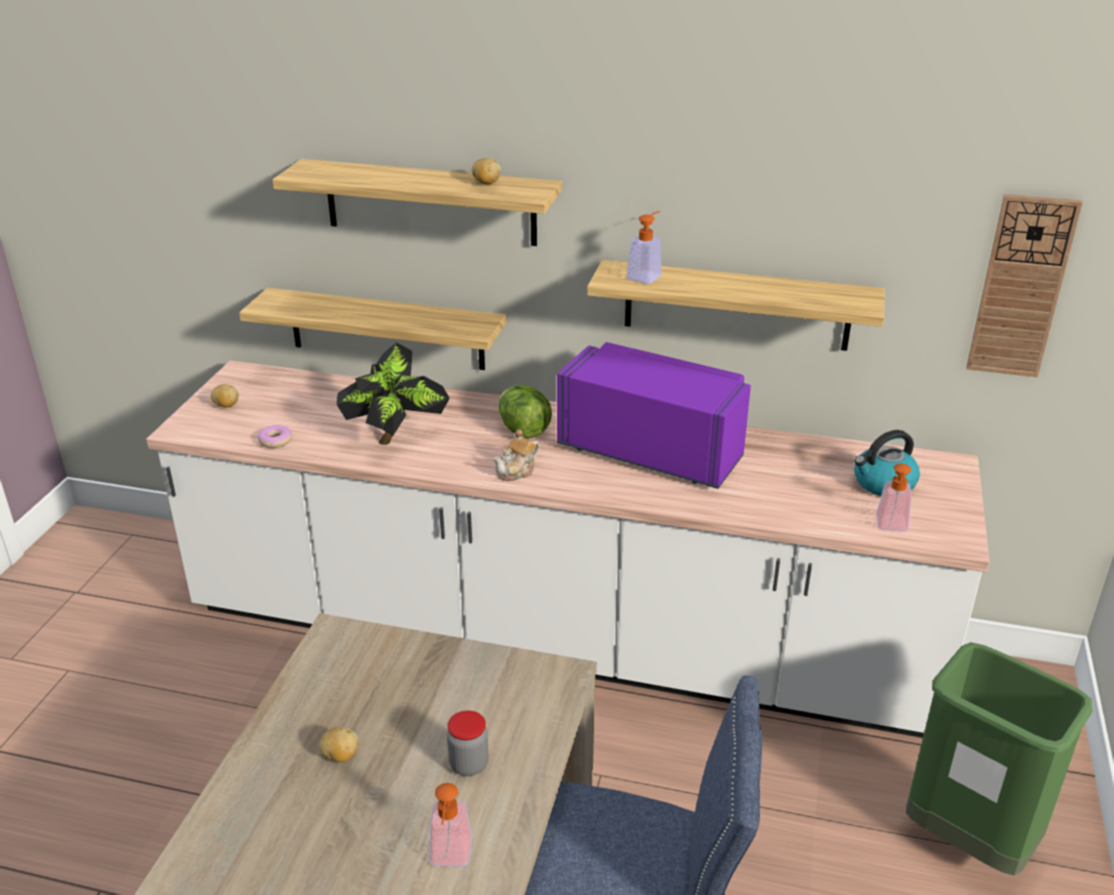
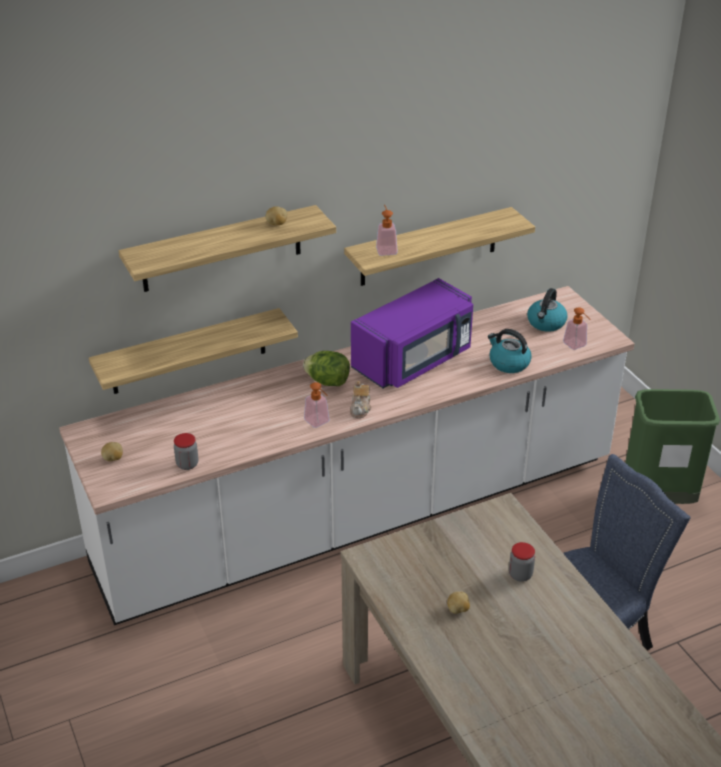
camera: 40 degrees left, 5 degrees up
(275, 441) = (187, 464): donut -> jar
(396, 438) = (260, 424): potted plant -> none
(450, 859) = (567, 618): soap dispenser -> soap dispenser (319, 423)
(651, 451) = (414, 360): purple microwave -> purple microwave turned 150 degrees clockwise
(765, 505) = (508, 363): none -> kettle
(1021, 287) = (580, 182): wall clock -> none

